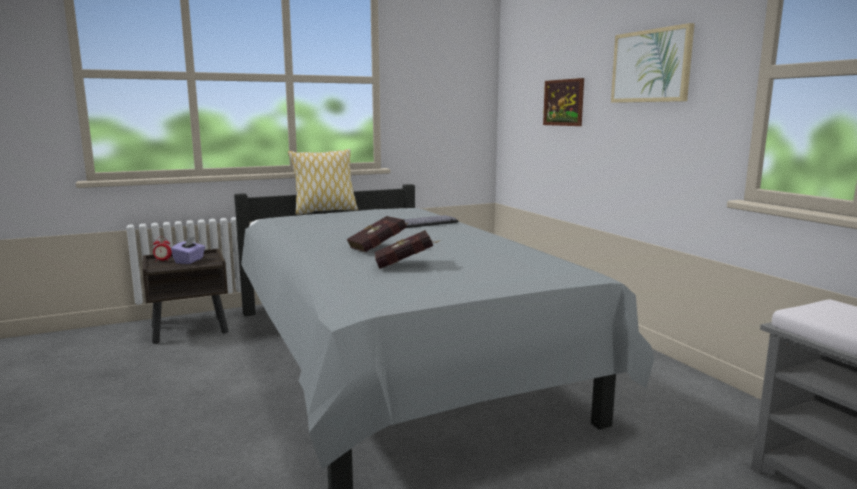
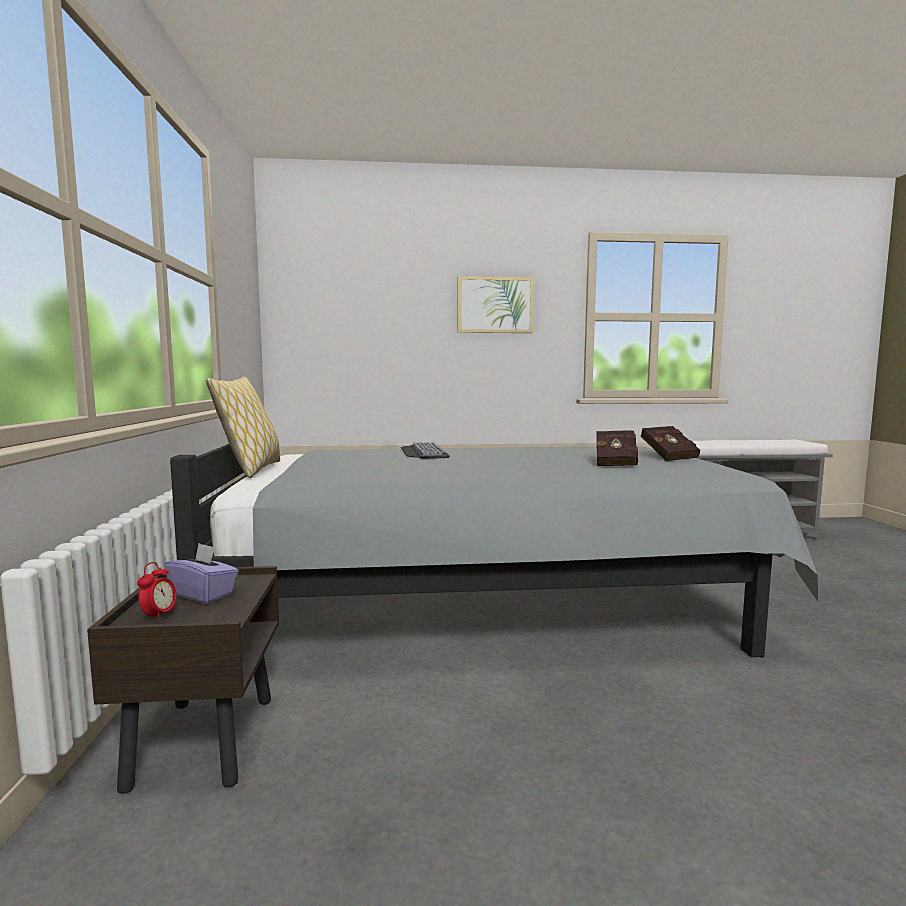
camera: 70 degrees left, 5 degrees down
(379, 248) = (538, 463): red book -> red book (667, 456)
(563, 102) = (387, 331): picture -> none

